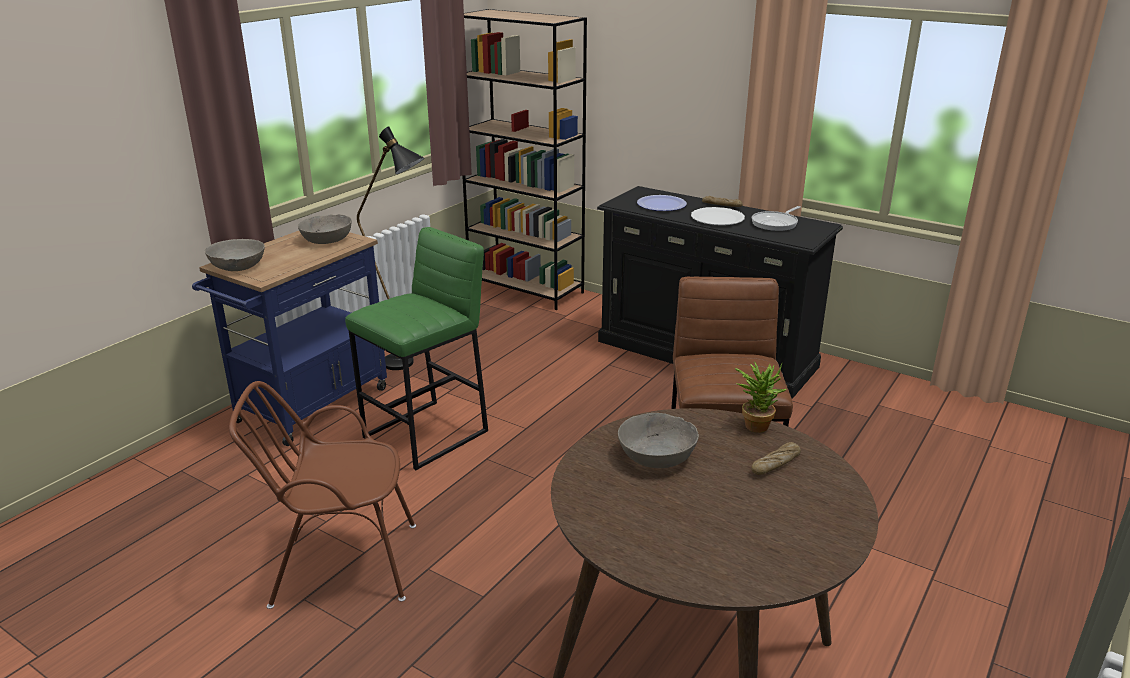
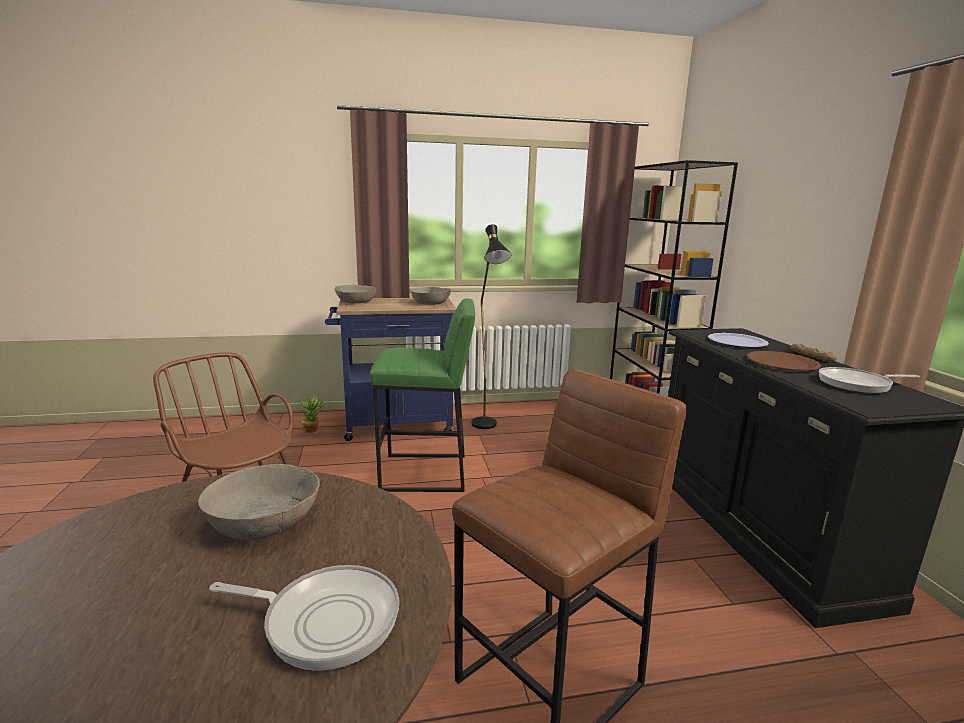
camera: 45 degrees right, 10 degrees down
(717, 218) = (782, 363): white plate -> brown plate
(755, 423) = (423, 557): potted plant -> potted plant (313, 429)
(775, 464) = (325, 620): bread -> frying pan

